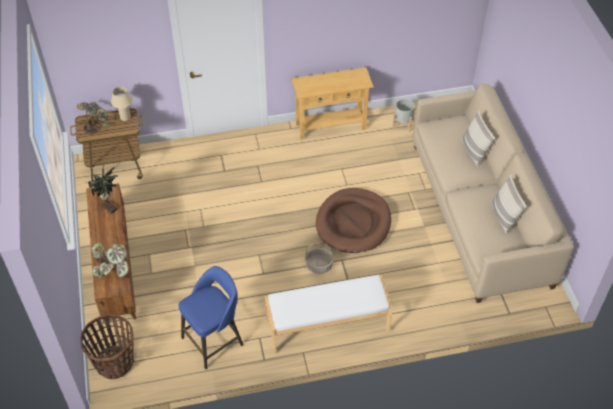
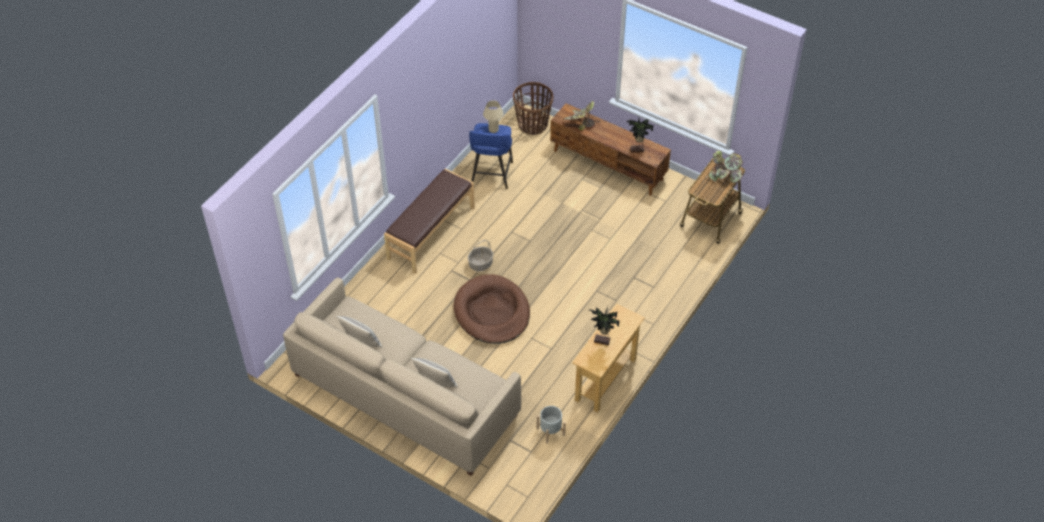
camera: 135 degrees right, 0 degrees up
(125, 117) = (713, 194): beige table lamp -> beige table lamp (493, 129)
(327, 326) = (430, 232): white bench -> brown bench
(338, 83) = (602, 342): none -> potted plant

